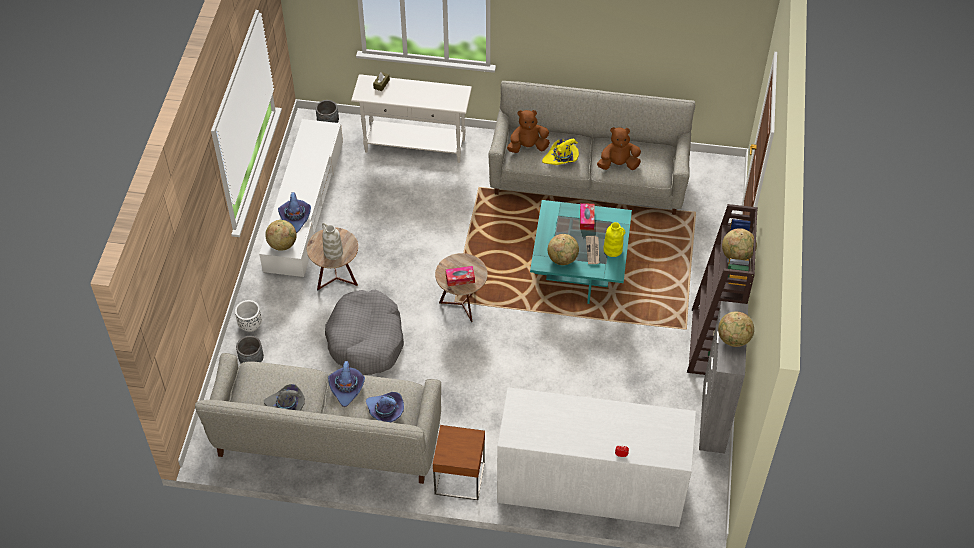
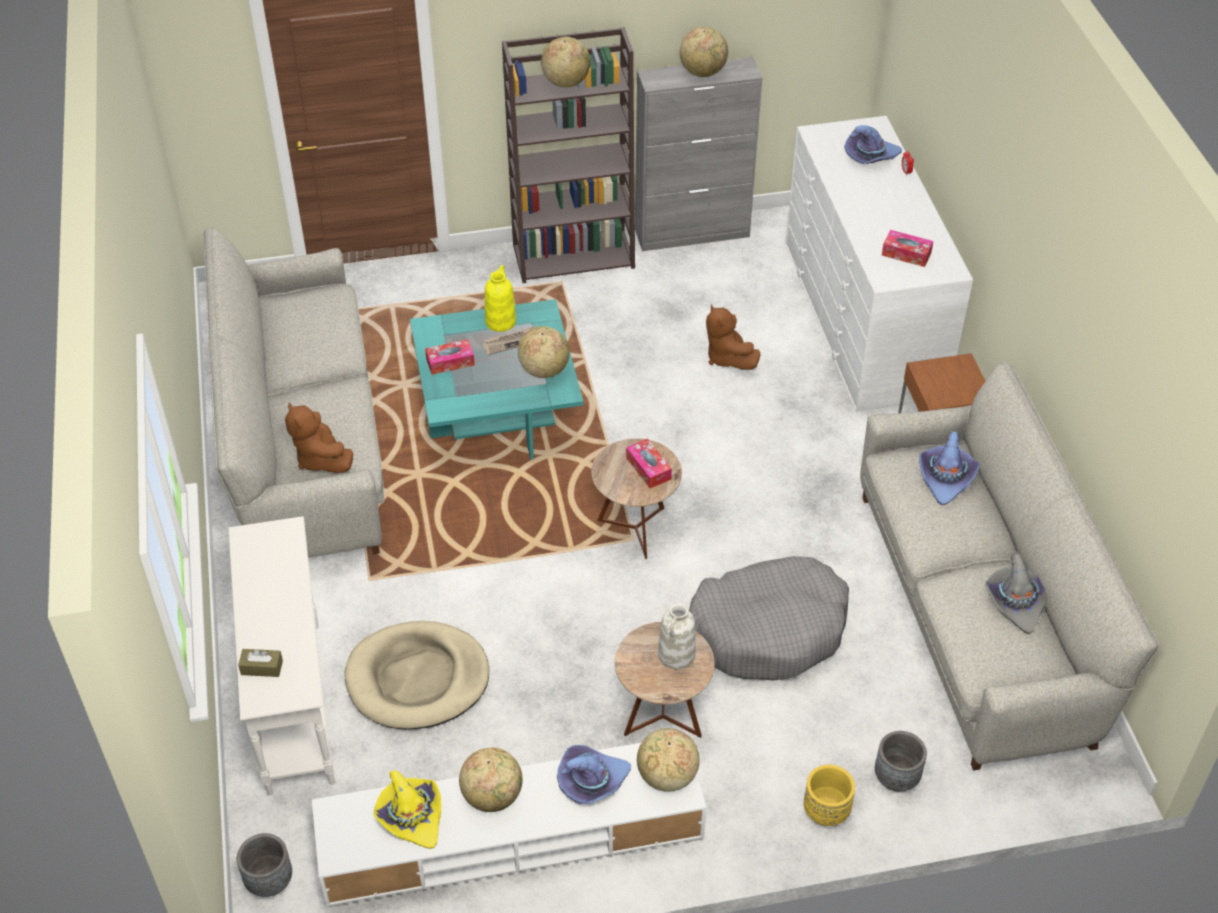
camera: 110 degrees left, 5 degrees down
(250, 325) = (825, 811): white planter -> yellow planter
(308, 181) = (492, 796): none -> globe
(347, 387) = (935, 536): purple hat -> purple hat (870, 156)
(408, 192) = (417, 679): none -> beige dog bed
(536, 419) = (906, 254): none -> tissue box
(561, 158) = (335, 408): yellow hat -> yellow hat (411, 816)
(618, 164) = (326, 341): brown plush toy -> brown plush toy (727, 357)

